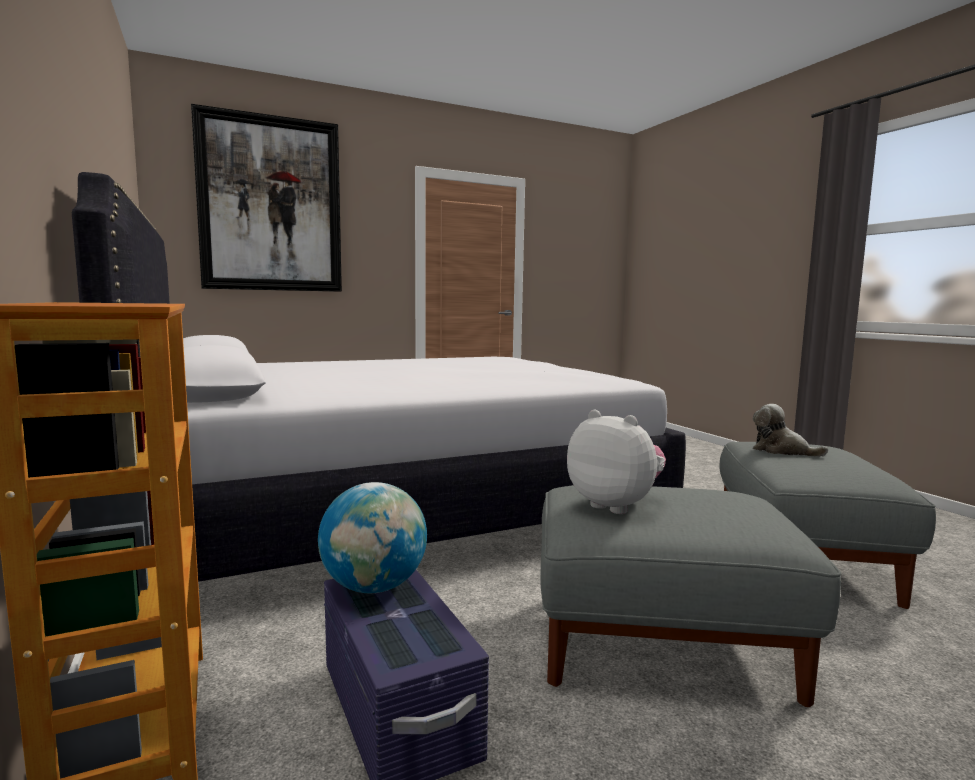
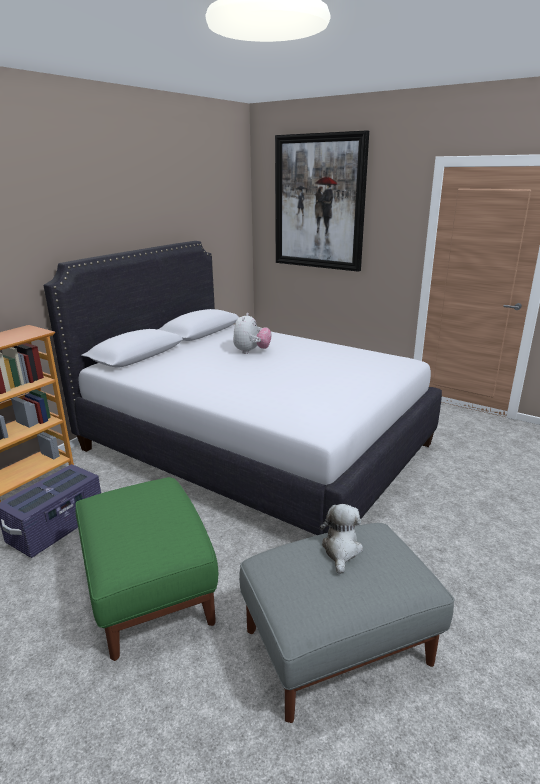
camera: 60 degrees right, 15 degrees up
(374, 587) = (69, 476): globe -> none
(615, 505) = (129, 500): plush toy -> plush toy (251, 351)
(660, 644) = (149, 589): grey ottoman -> green ottoman

